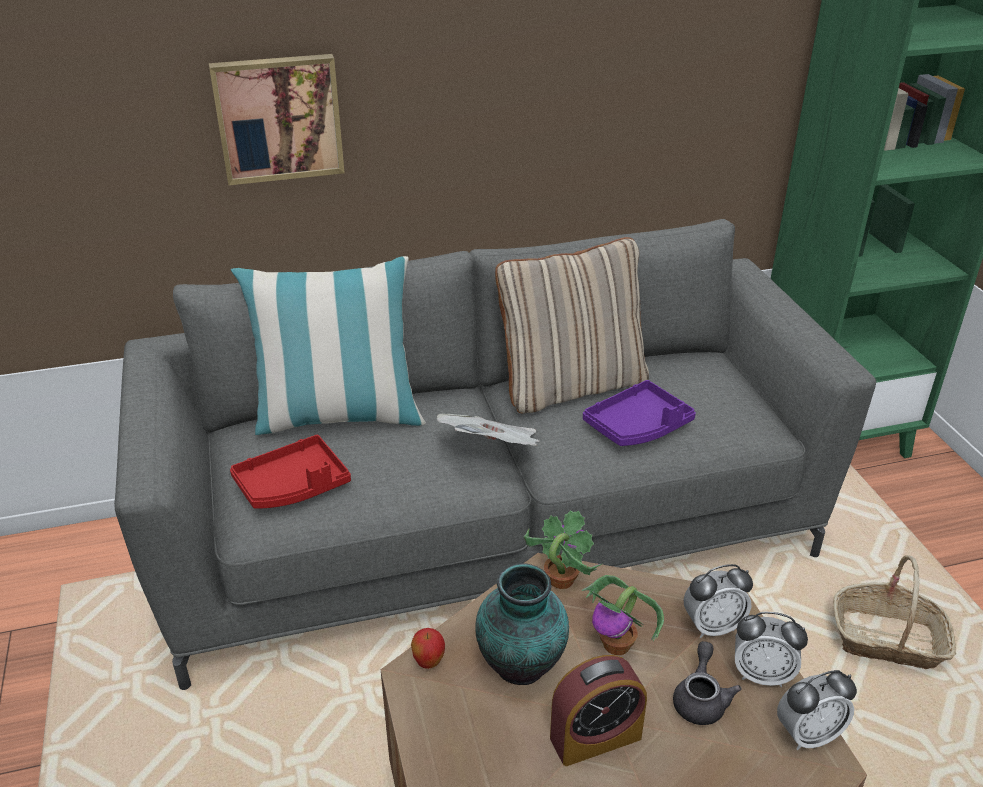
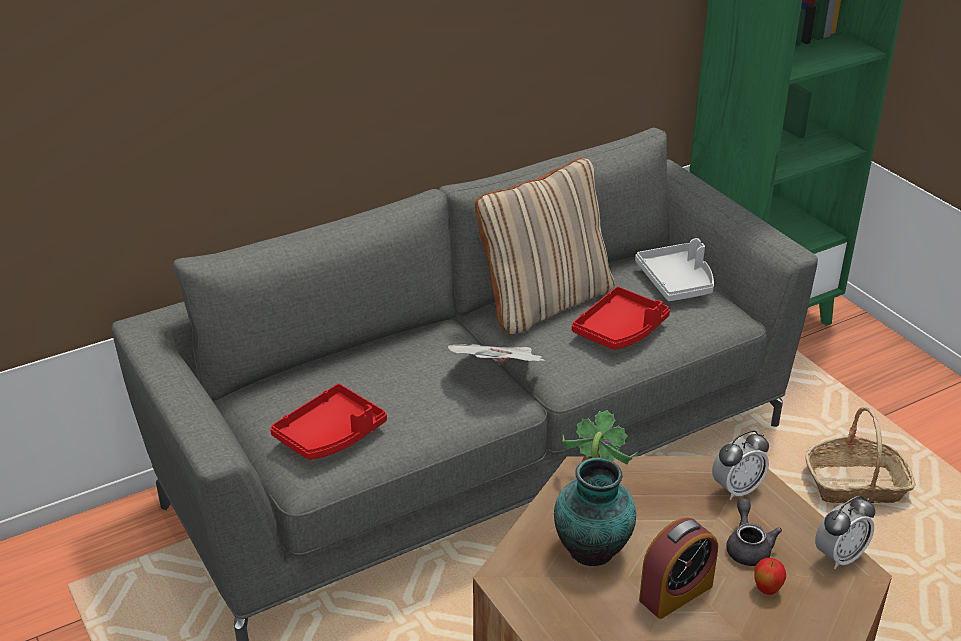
camera: 15 degrees left, 0 degrees up
(278, 118) = (253, 85): picture -> none
(338, 416) = (340, 364): pillow -> none
(428, 662) = (512, 563): apple -> apple (767, 590)
(617, 645) = (665, 518): potted plant -> none
(638, 426) = (620, 330): purple tray -> red tray
(720, 385) = (677, 282): none -> grey tray
(761, 674) = (789, 519): alarm clock -> none

